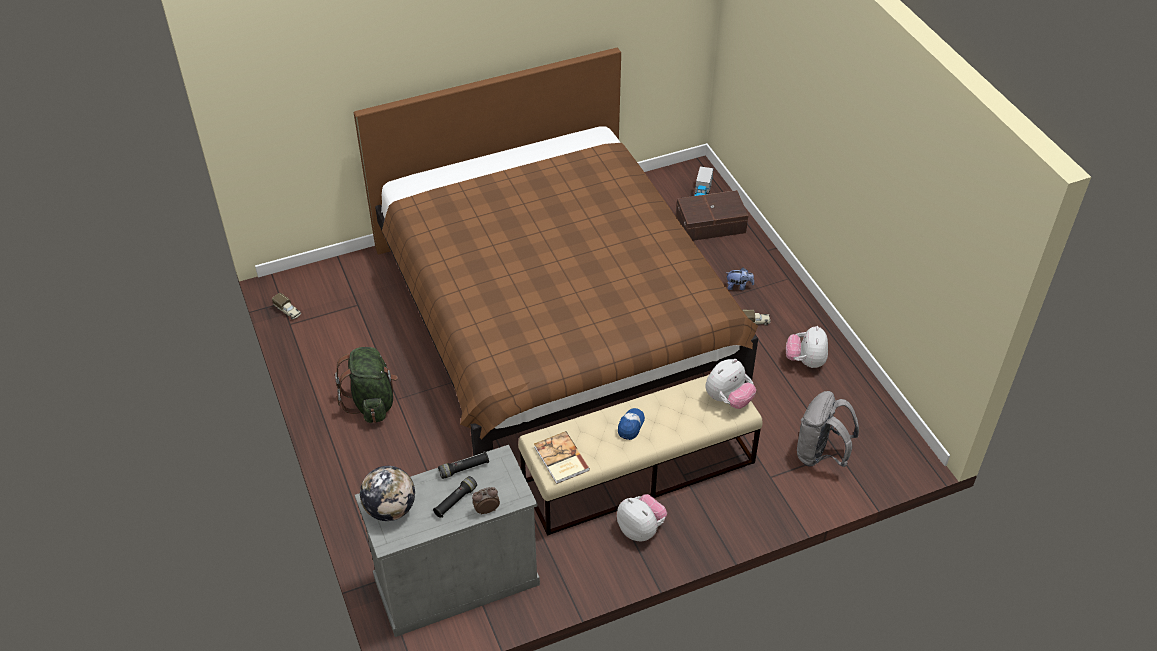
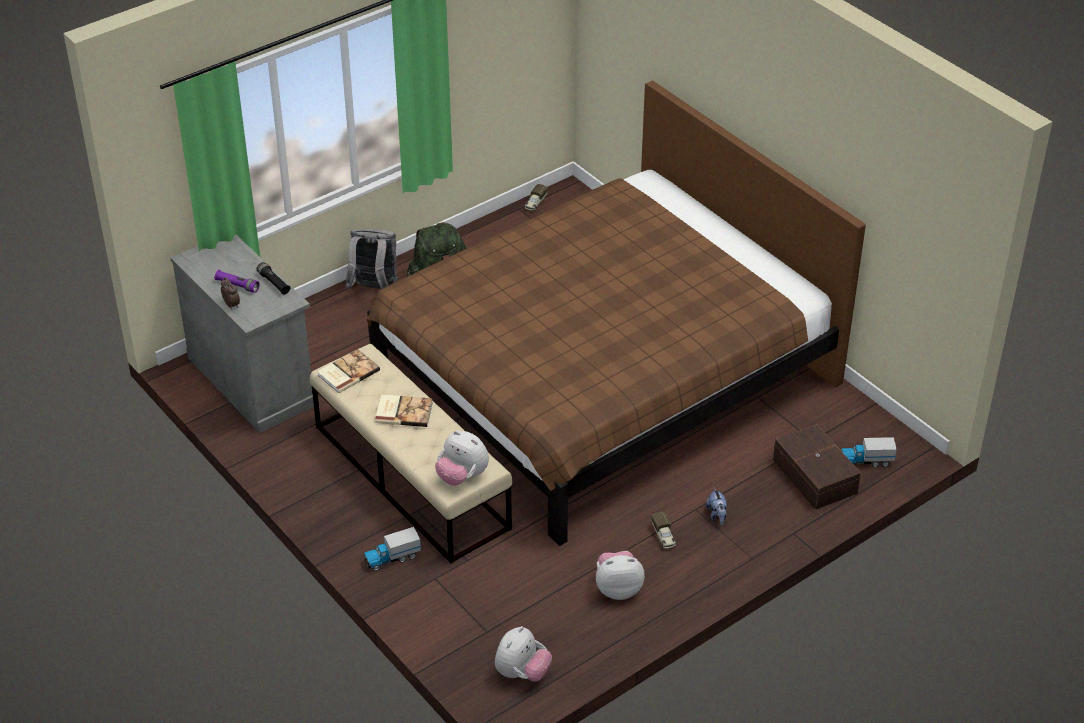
camera: 75 degrees right, 5 degrees down
(390, 509) = (221, 252): globe -> none
(455, 501) = (237, 285): black flashlight -> purple flashlight
(630, 426) = (403, 412): cap -> book
(641, 529) = (340, 490): plush toy -> plush toy (522, 673)
(739, 503) = (392, 558): none -> toy truck
(820, 454) = (479, 616): grey backpack -> grey backpack (374, 289)

